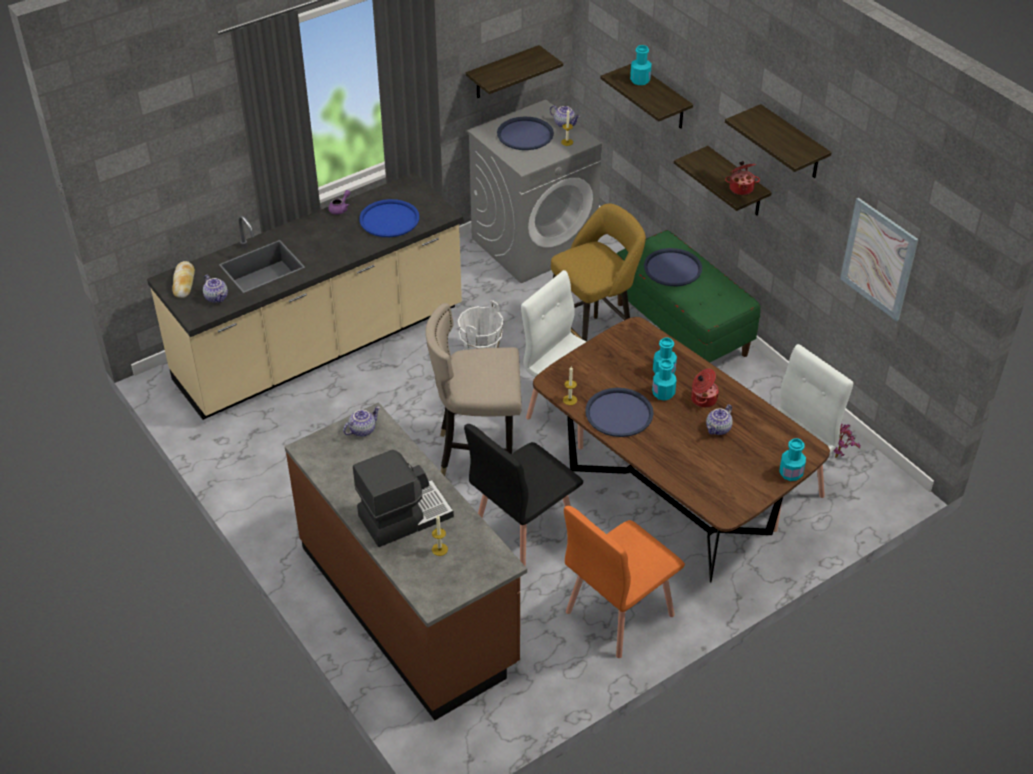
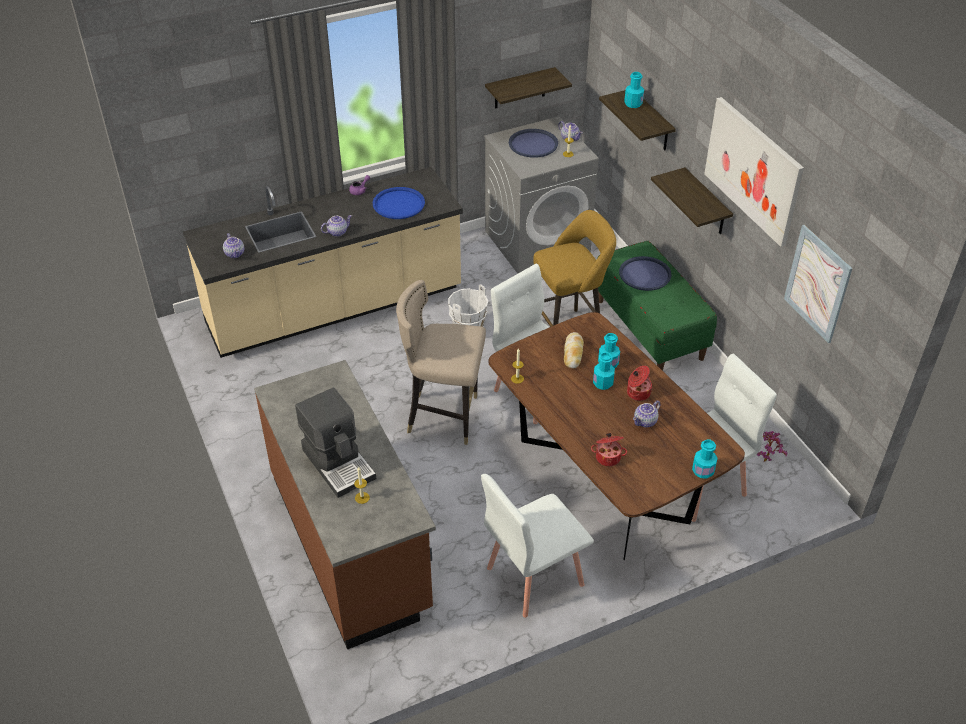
camera: 10 degrees right, 0 degrees up
(184, 283) = (211, 238): bread -> bread (573, 353)
(362, 430) = (324, 382): teapot -> teapot (337, 232)
(404, 515) = (339, 463): coffee machine -> coffee machine turned 75 degrees clockwise
(523, 531) = (467, 490): black chair -> none
(618, 613) = (534, 576): orange chair -> white chair
(619, 413) = (558, 396): blue tray -> none
(741, 188) = (706, 207): cooking pot -> cooking pot (608, 457)
(792, 144) = (753, 170): shelf -> picture

